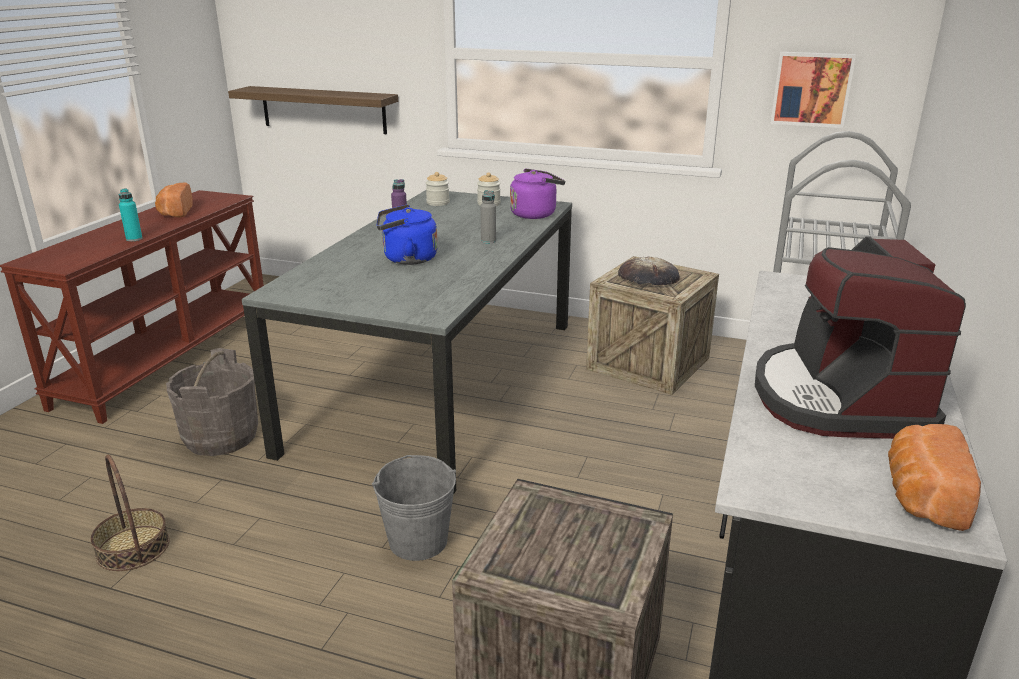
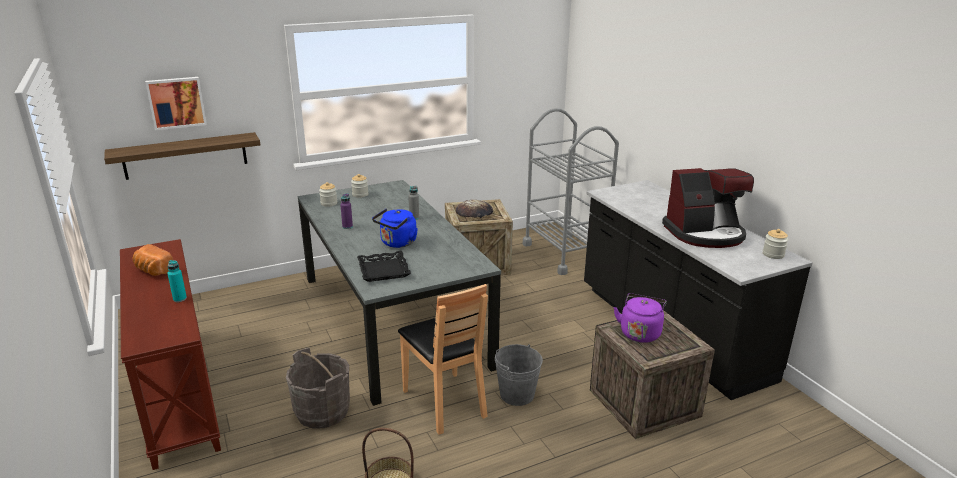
camera: 45 degrees left, 0 degrees up
(328, 278) = (383, 270): none -> black tray
(331, 498) = (445, 402): none -> brown chair
(535, 214) = (401, 193): purple kettle -> purple kettle (640, 332)
(811, 89) = (517, 86): picture -> picture (176, 102)
(838, 399) = (705, 234): coffee machine -> coffee machine turned 60 degrees counterclockwise
(921, 496) = (773, 254): bread -> jar

